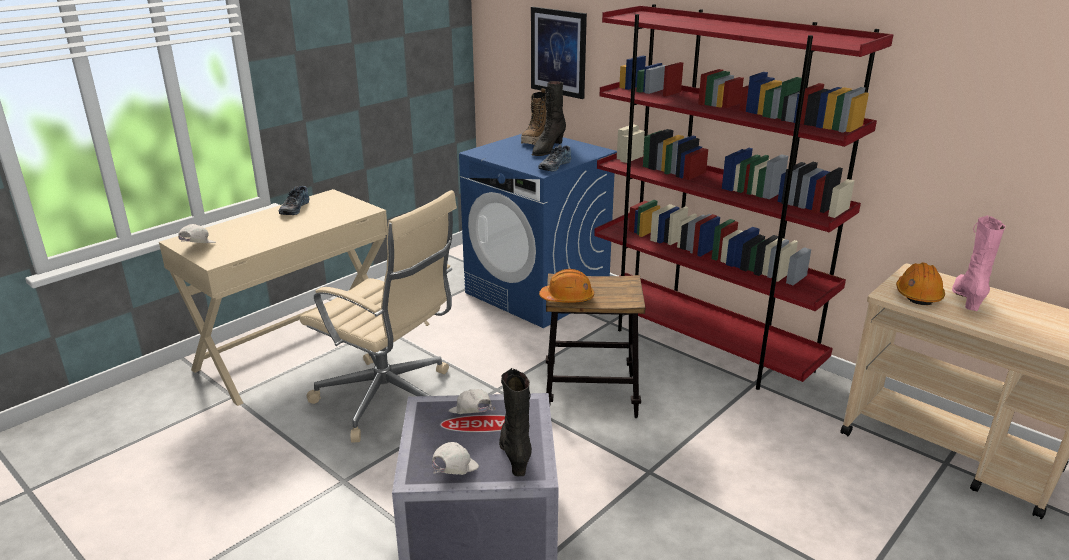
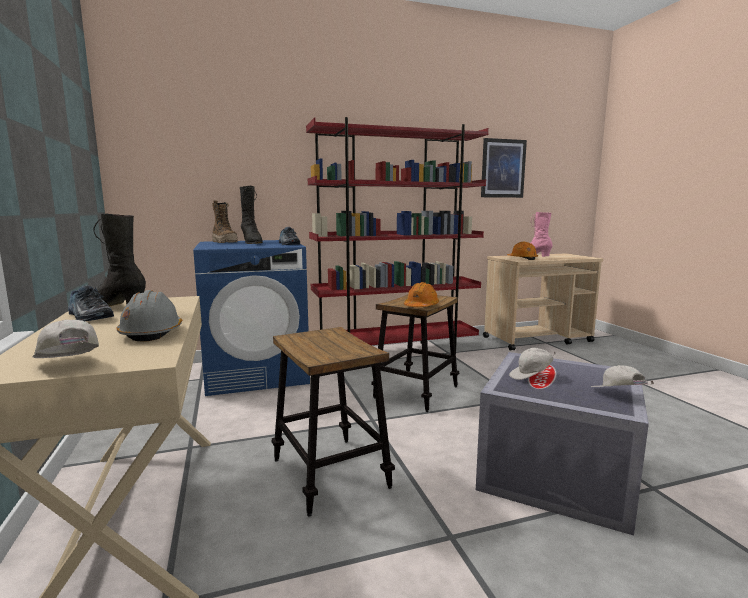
camera: 60 degrees left, 15 degrees down
(266, 240) = (152, 333): none -> grey hard hat
(389, 400) = (330, 473): beige office chair -> stool
(515, 454) = (593, 373): black boot -> black boot (115, 307)
(558, 52) = (219, 171): picture -> picture (503, 168)

